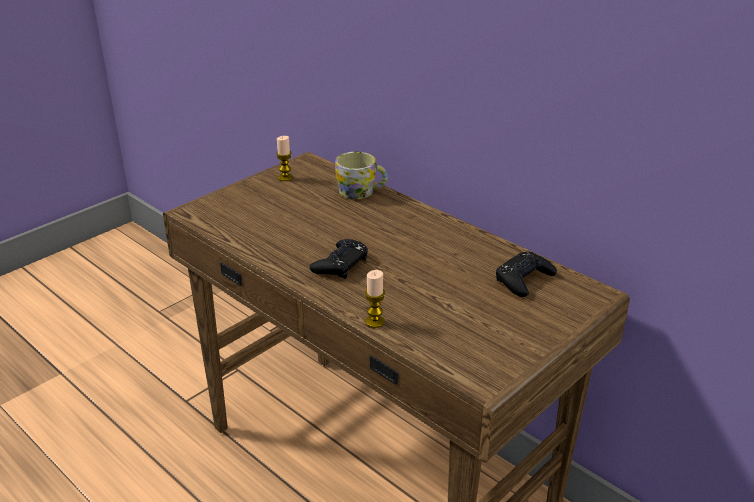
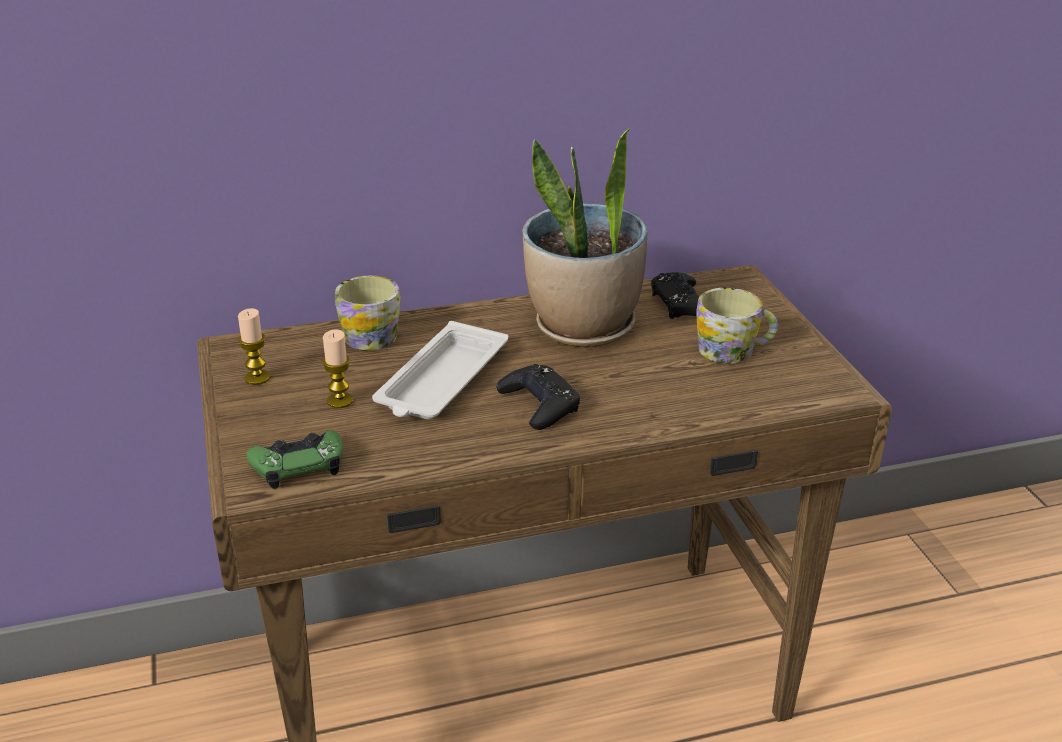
camera: 60 degrees left, 0 degrees up
(219, 216) = (298, 465): none -> green game controller
(333, 226) = (441, 381): none -> white tray
(375, 322) = (687, 420): candle -> candle (340, 401)
(446, 252) = (583, 327): none -> potted plant
(483, 317) = (733, 351): none -> mug

